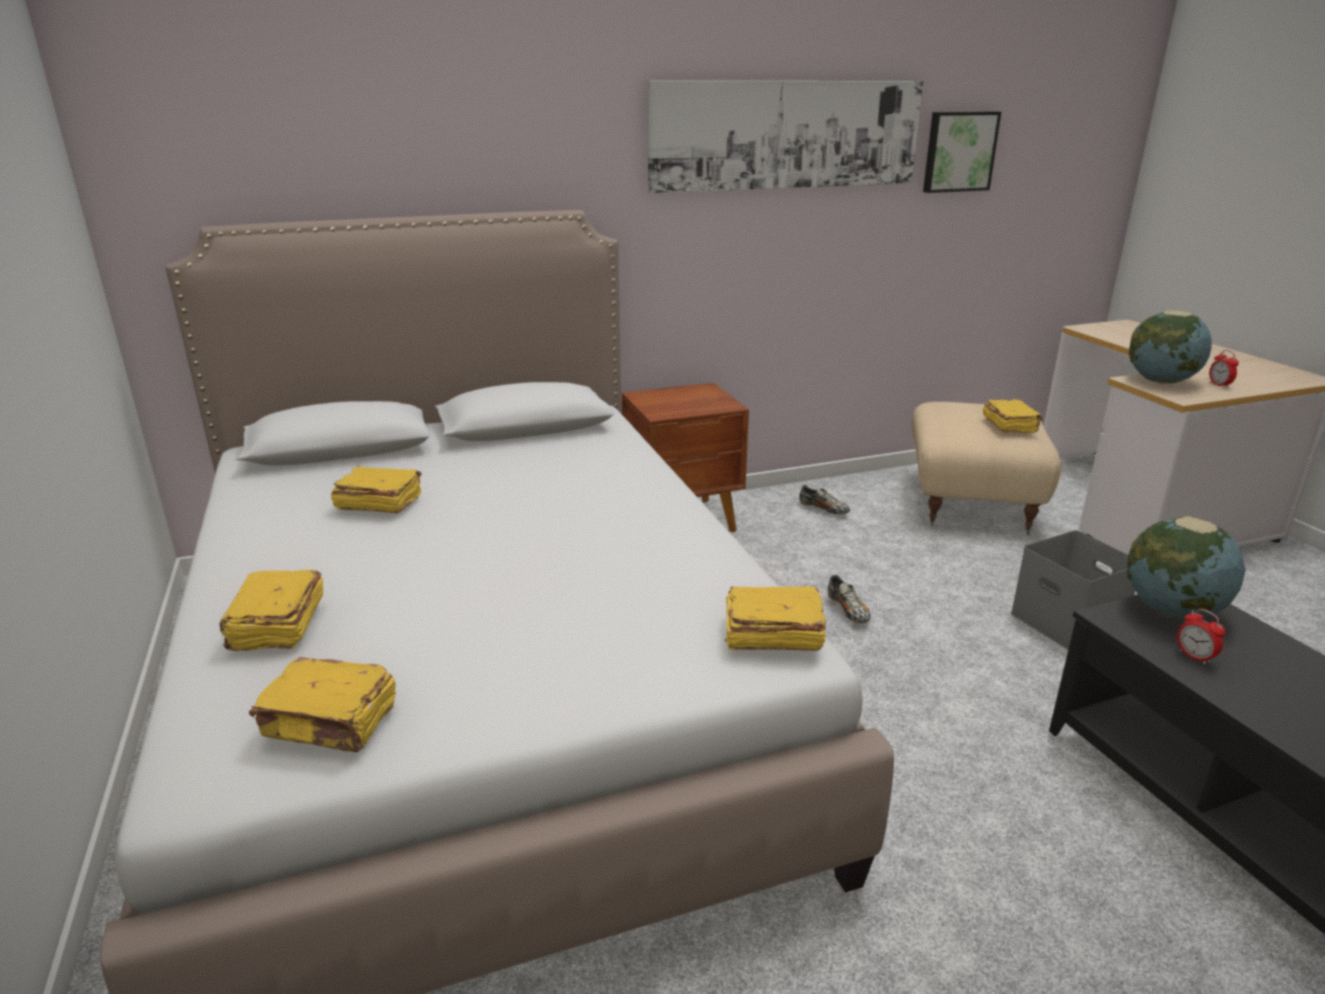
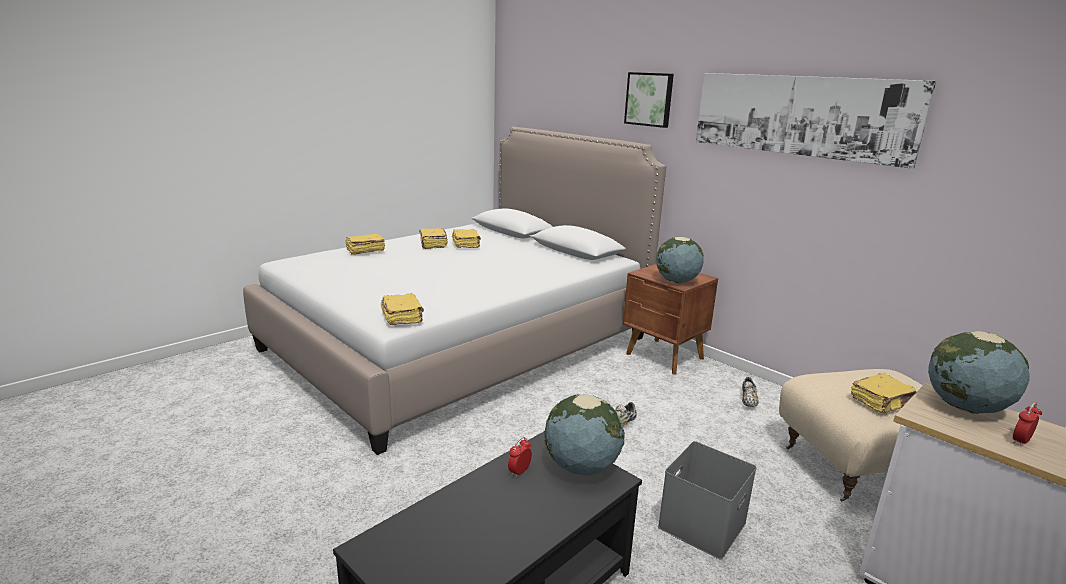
camera: 65 degrees right, 5 degrees down
(331, 722) = (313, 267): yellow book -> yellow book (433, 244)
(711, 404) = (676, 281): none -> globe
(958, 151) = (981, 149): picture -> picture (649, 99)

